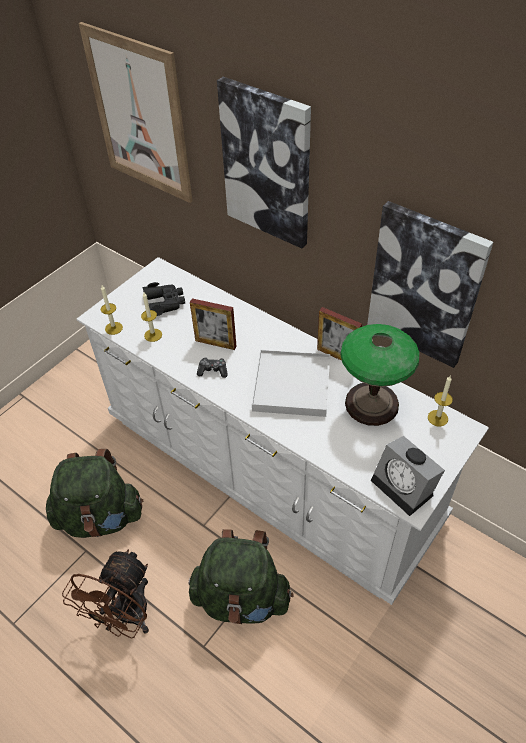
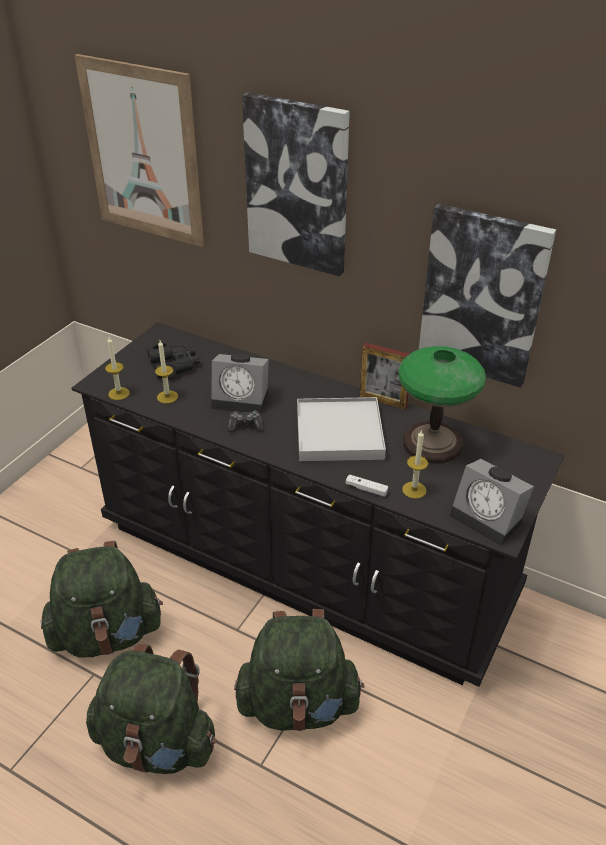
camera: 10 degrees left, 10 degrees down
(126, 617) = (157, 744): brown fan -> green backpack
(215, 343) = (242, 399): picture frame -> alarm clock
(268, 467) = (304, 559): white dresser -> black dresser
(304, 445) = (366, 489): none -> white game controller
(437, 418) = (508, 450): candle -> candle (414, 490)

